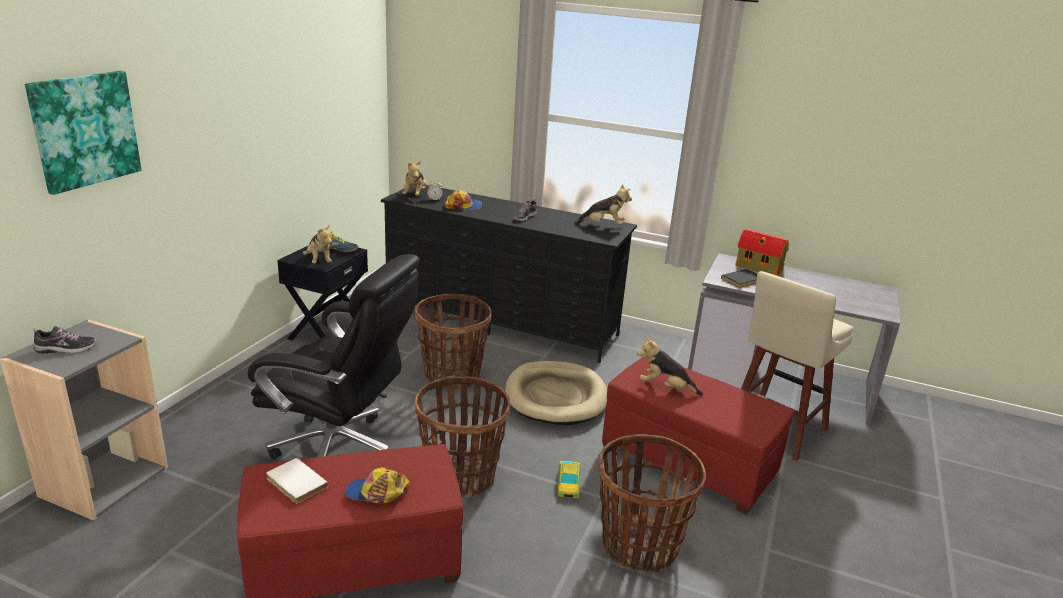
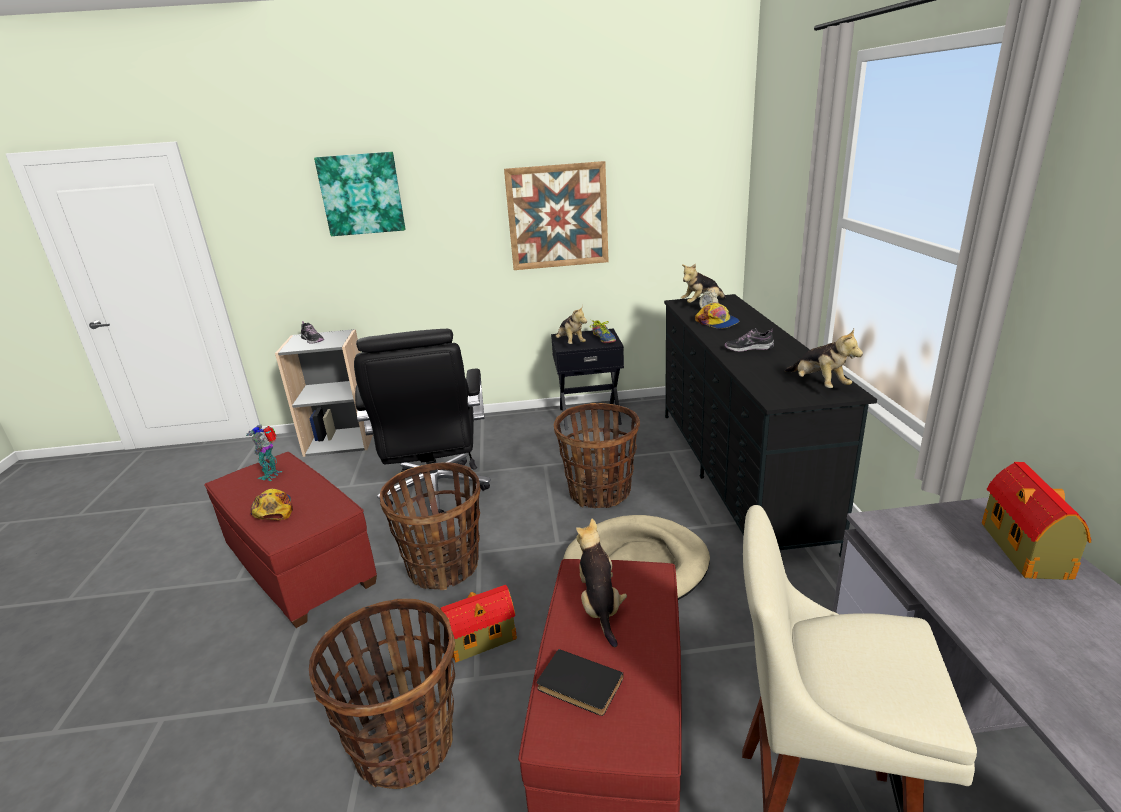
camera: 65 degrees right, 0 degrees up
(272, 132) = (557, 216): none -> picture
(295, 483) = (272, 475): white book -> toy robot
(319, 261) = (570, 343): plush toy -> plush toy turned 60 degrees counterclockwise
(568, 483) = (483, 640): toy car -> toy house
(743, 280) = (931, 547): black book -> black book (578, 686)

